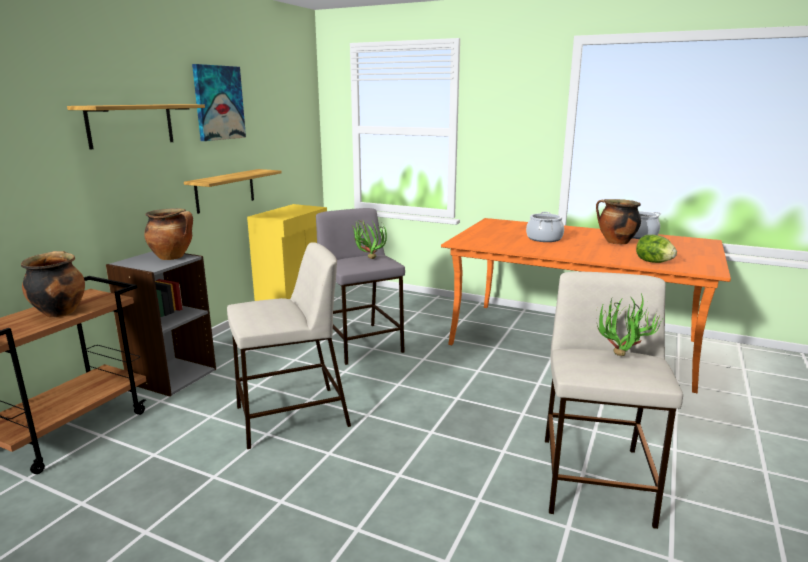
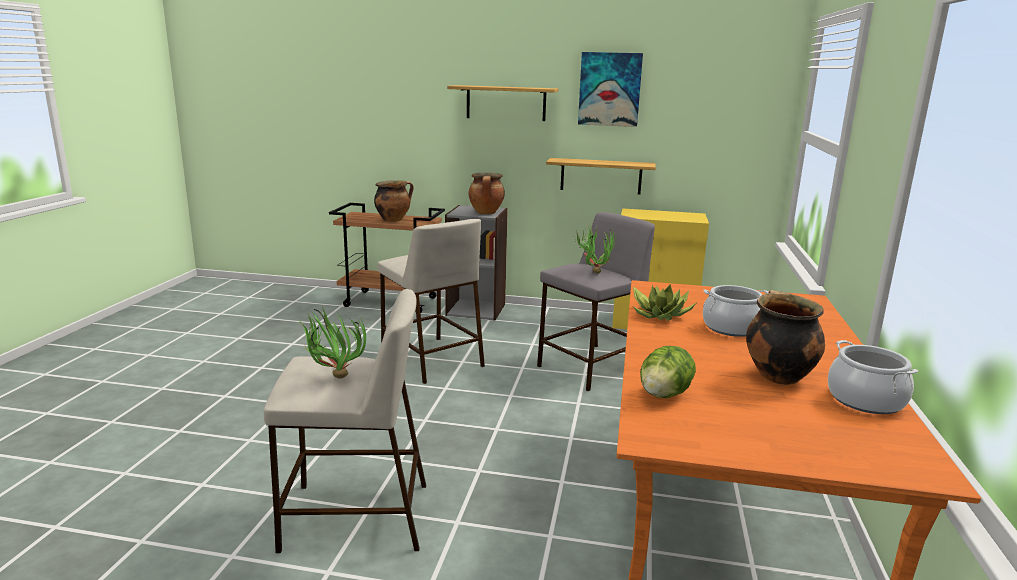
camera: 75 degrees right, 0 degrees up
(520, 247) = (660, 314): none -> potted plant

